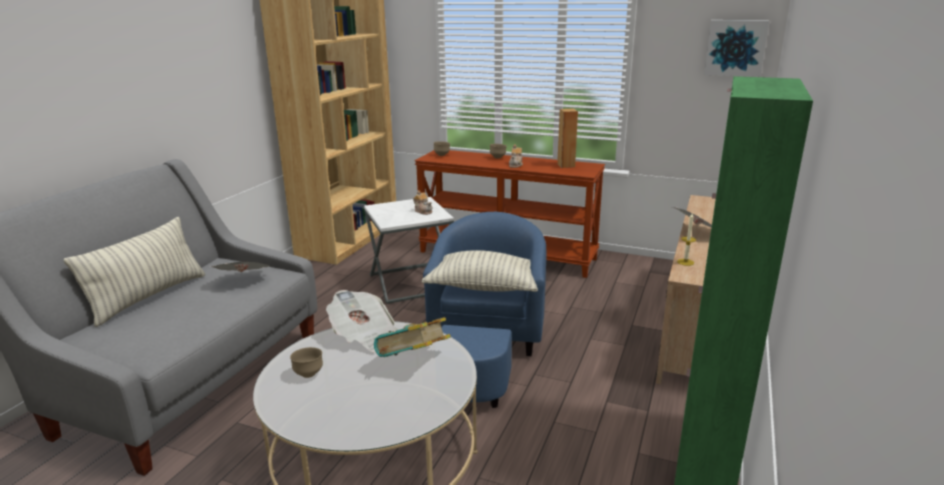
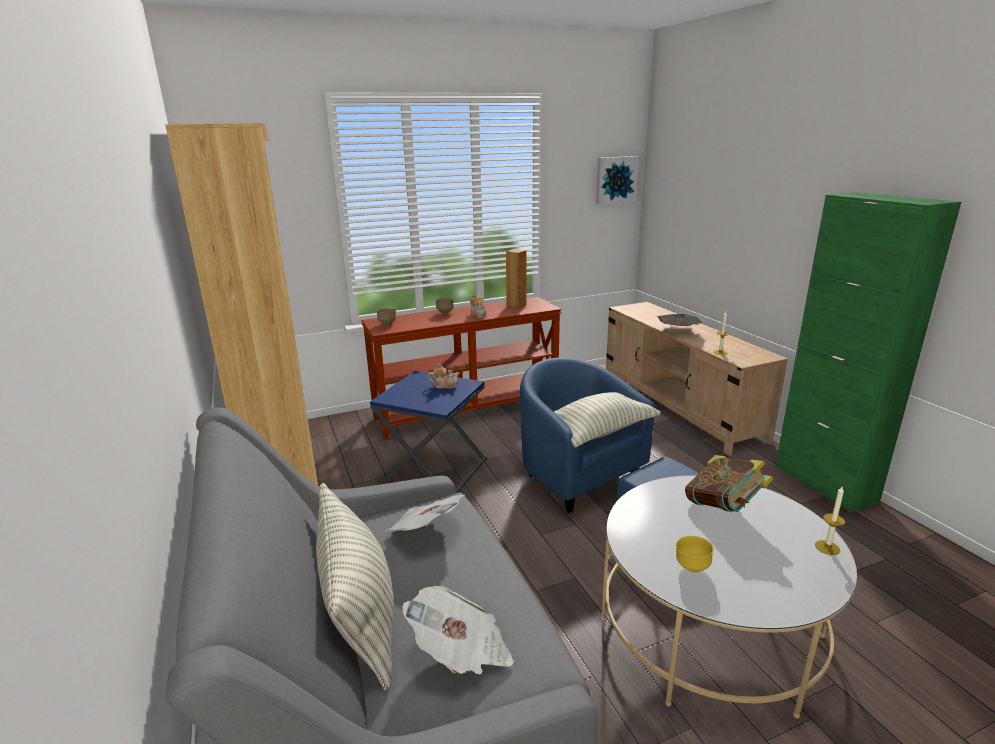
camera: 45 degrees left, 0 degrees up
(308, 374) = (691, 567): brown bowl -> yellow bowl
(364, 336) = (647, 512): newspaper -> newspaper (461, 652)
(410, 422) = (827, 547): none -> candle
(411, 283) = (434, 471): white side table -> blue side table

